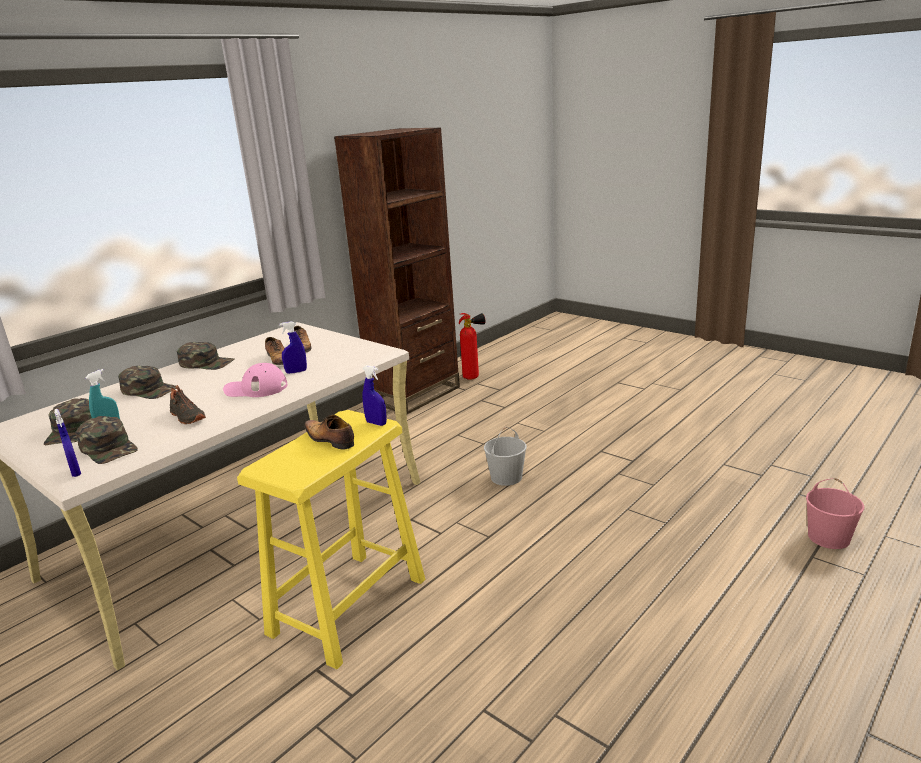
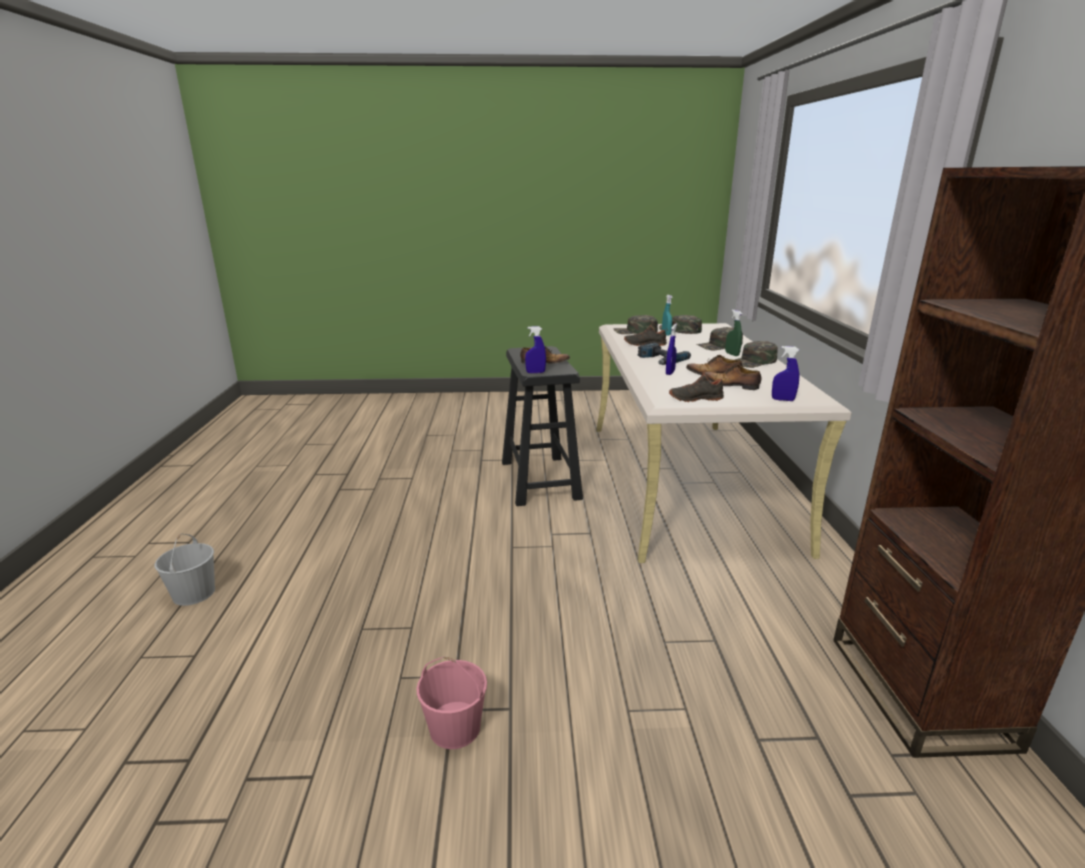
camera: 135 degrees right, 0 degrees up
(76, 472) = (618, 326): blue spray bottle -> blue spray bottle (782, 400)
(185, 376) = (732, 354): none -> green spray bottle
(256, 388) = (659, 360): pink cap -> power drill
(347, 606) = (540, 479): yellow stool -> black stool
(356, 346) = (695, 398): none -> black shoe
(474, 377) = (962, 815): fire extinguisher -> none
(506, 477) = (572, 607): white bucket -> white bucket (194, 593)
(829, 537) = (165, 692): pink bucket -> pink bucket (454, 727)

